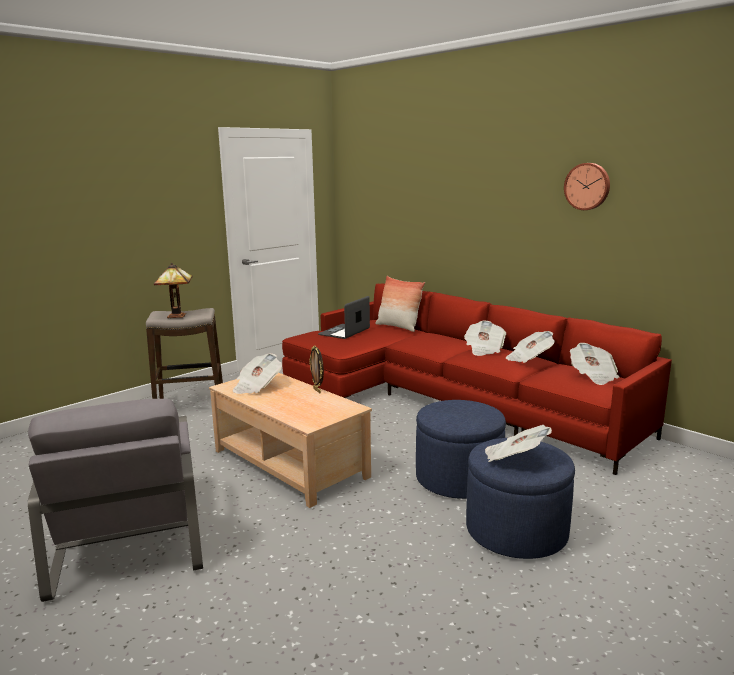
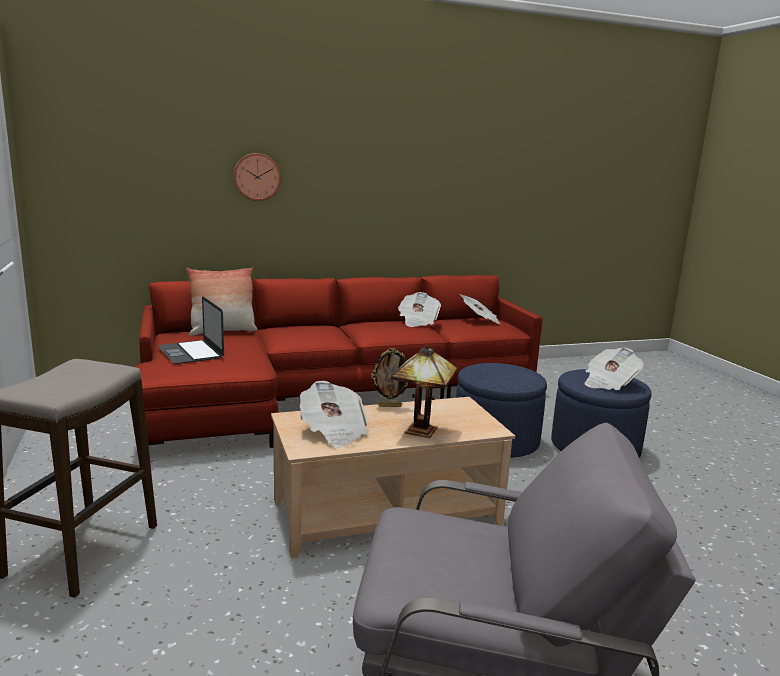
camera: 65 degrees left, 0 degrees up
(178, 315) = (75, 383): table lamp -> table lamp (420, 429)
(484, 349) = (372, 325): newspaper -> none
(587, 186) = (423, 151): wall clock -> wall clock (256, 177)

